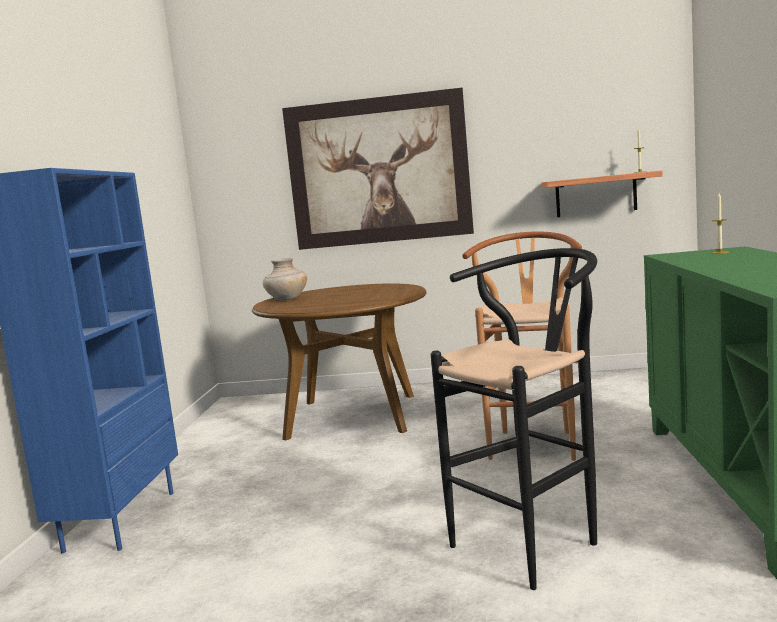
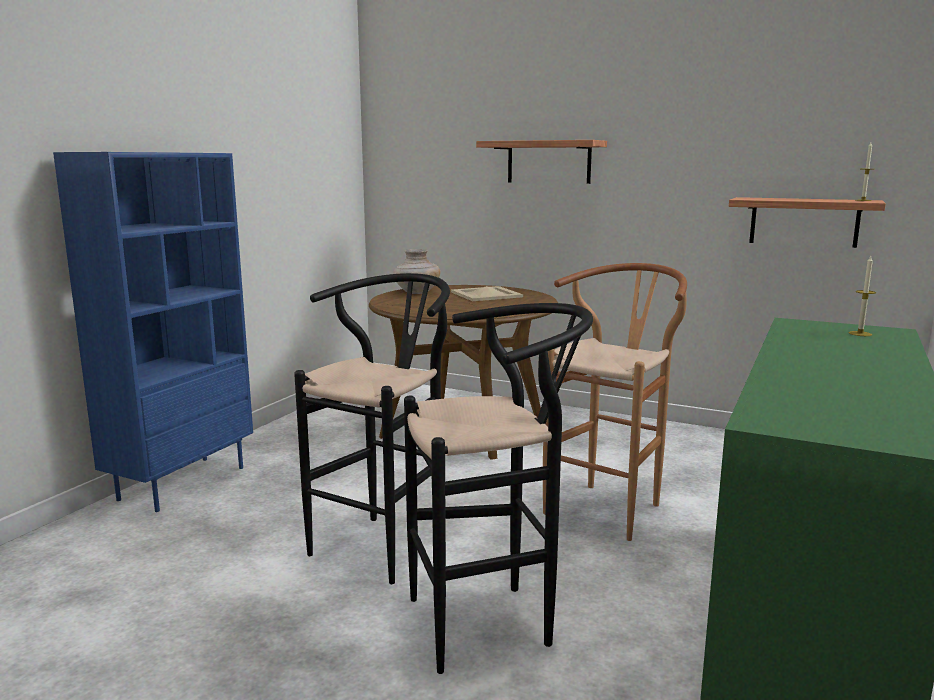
camera: 20 degrees right, 5 degrees up
(352, 291) = (486, 294): none -> beige tray
(378, 171) = (549, 162): picture -> shelf
(380, 513) = (386, 542): none -> black stool

